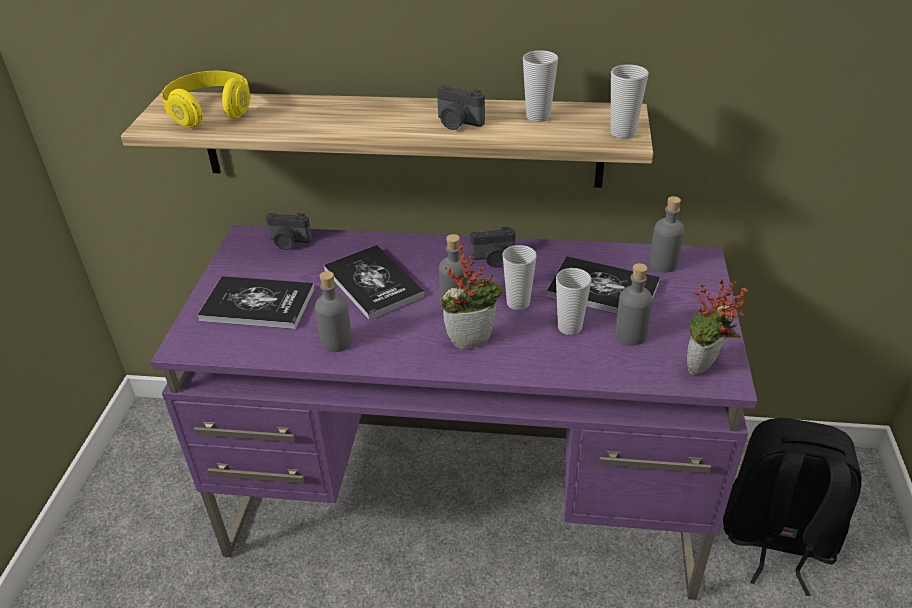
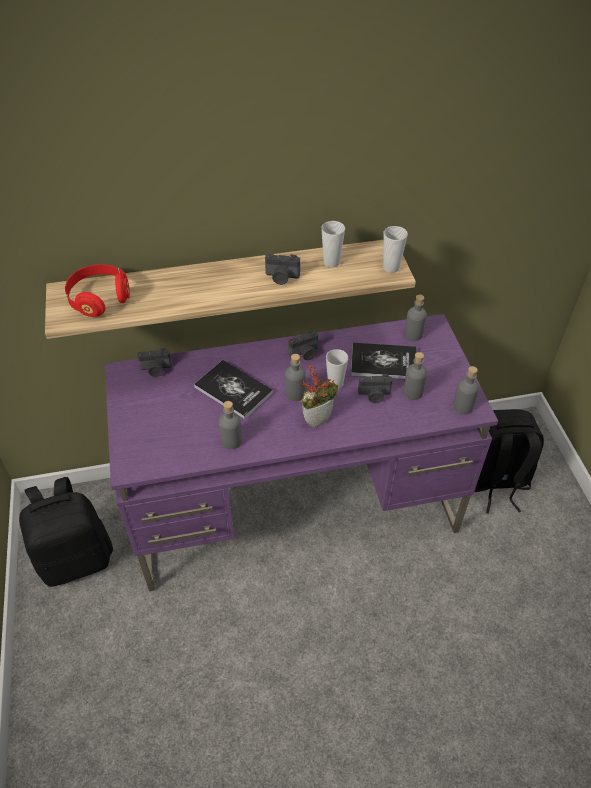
camera: 20 degrees left, 10 degrees up
(157, 489) = (76, 558): none -> black backpack
(210, 112) = (99, 299): yellow headphones -> red headphones
(258, 304) = (162, 425): book -> none
(569, 327) = (374, 395): cup -> camera
(704, 369) = (462, 406): potted plant -> grey bottle

